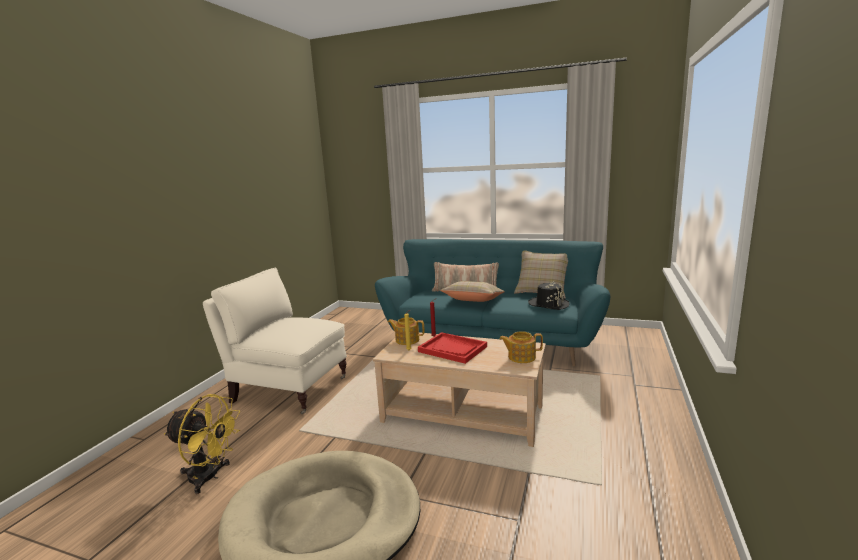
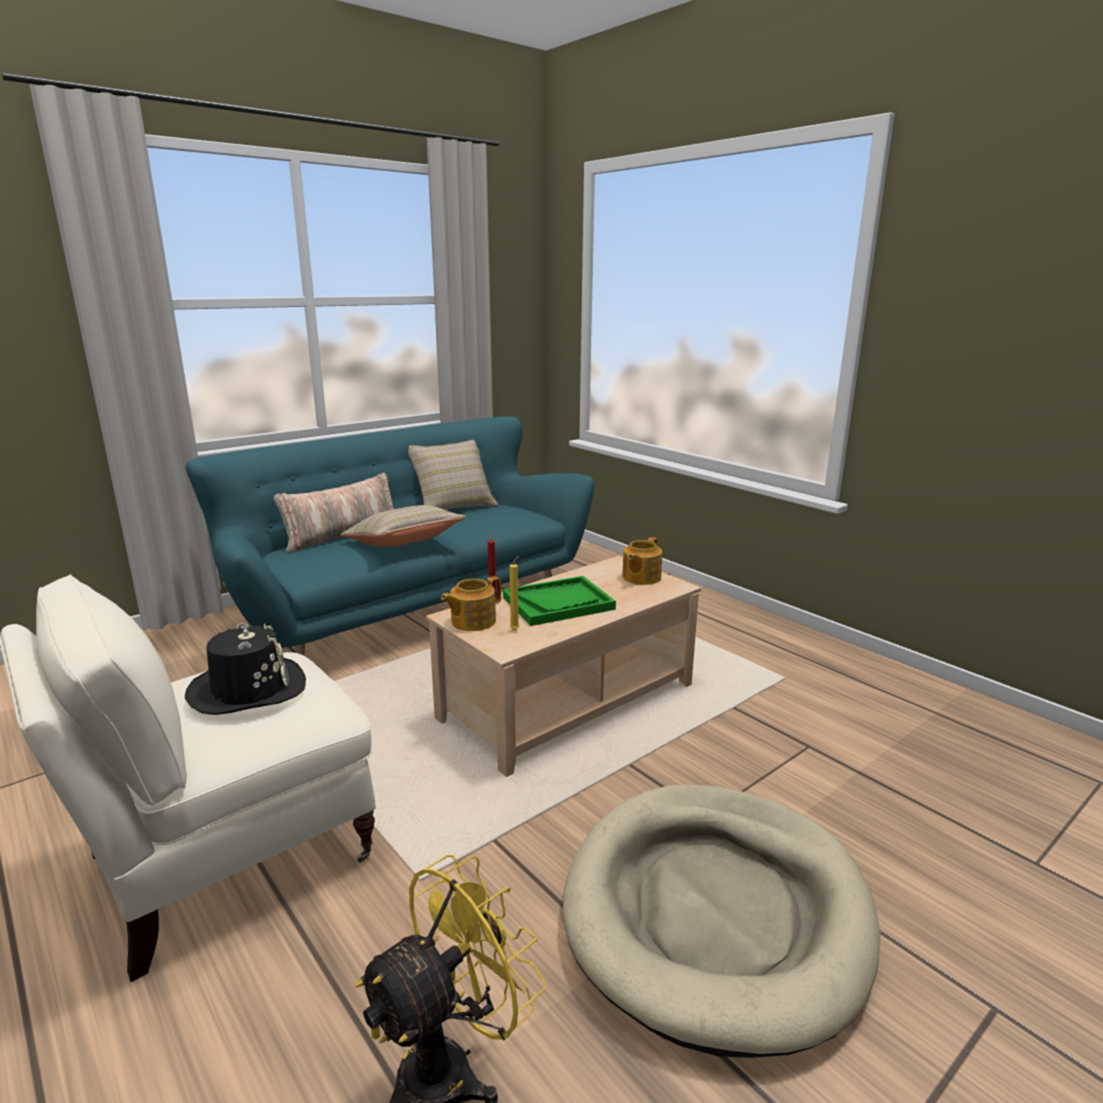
camera: 60 degrees left, 5 degrees up
(453, 349) = (558, 603): red tray -> green tray
(548, 304) = (504, 517): black hat -> black hat (248, 689)

